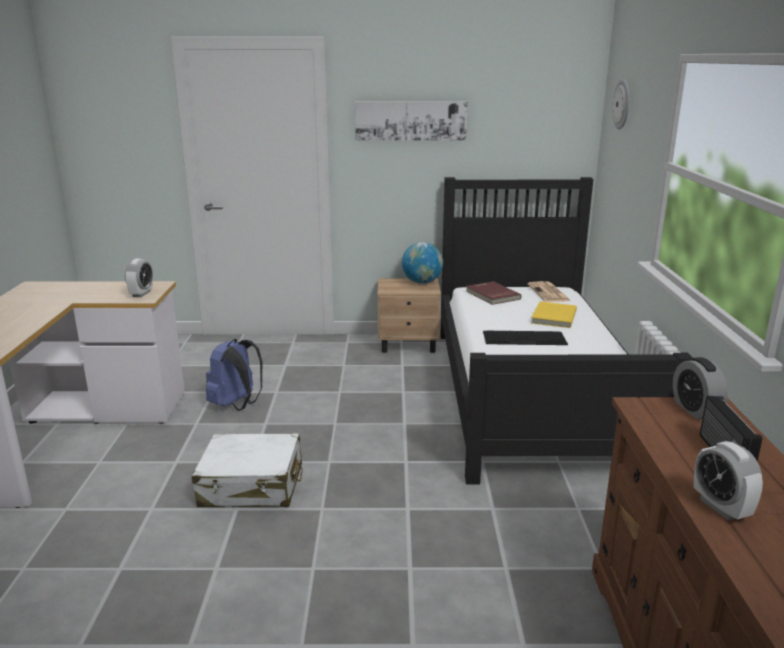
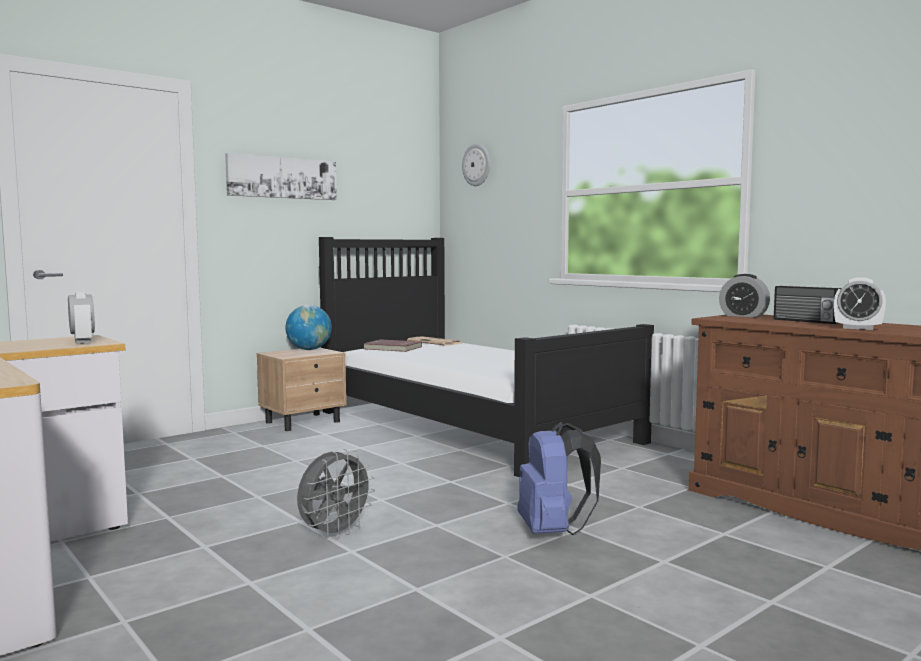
camera: 40 degrees left, 15 degrees down
(236, 405) = (192, 494): blue backpack -> blue backpack (553, 531)
(252, 485) = (335, 534): white suitcase -> grey fan
(525, 338) = (477, 359): keyboard -> none
(552, 317) = (470, 350): yellow book -> none

